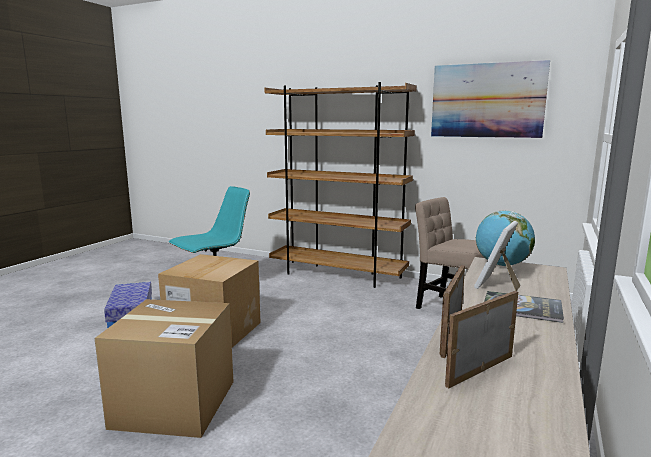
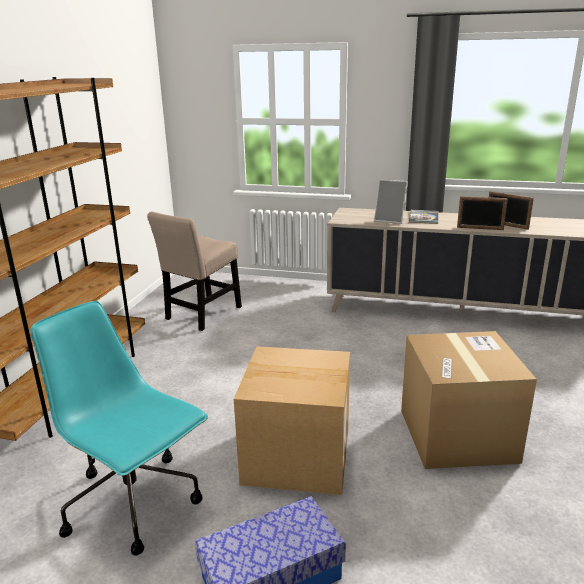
camera: 100 degrees left, 10 degrees up
(487, 100) = (109, 95): picture -> none
(502, 265) = (345, 218): globe -> none

